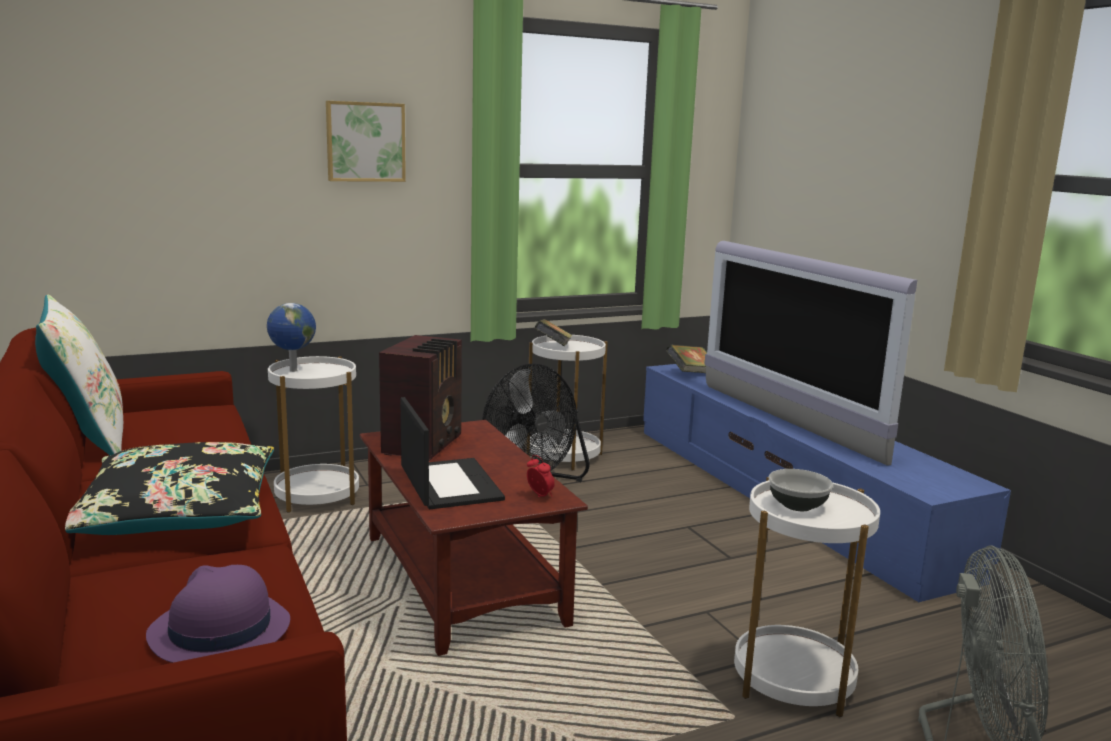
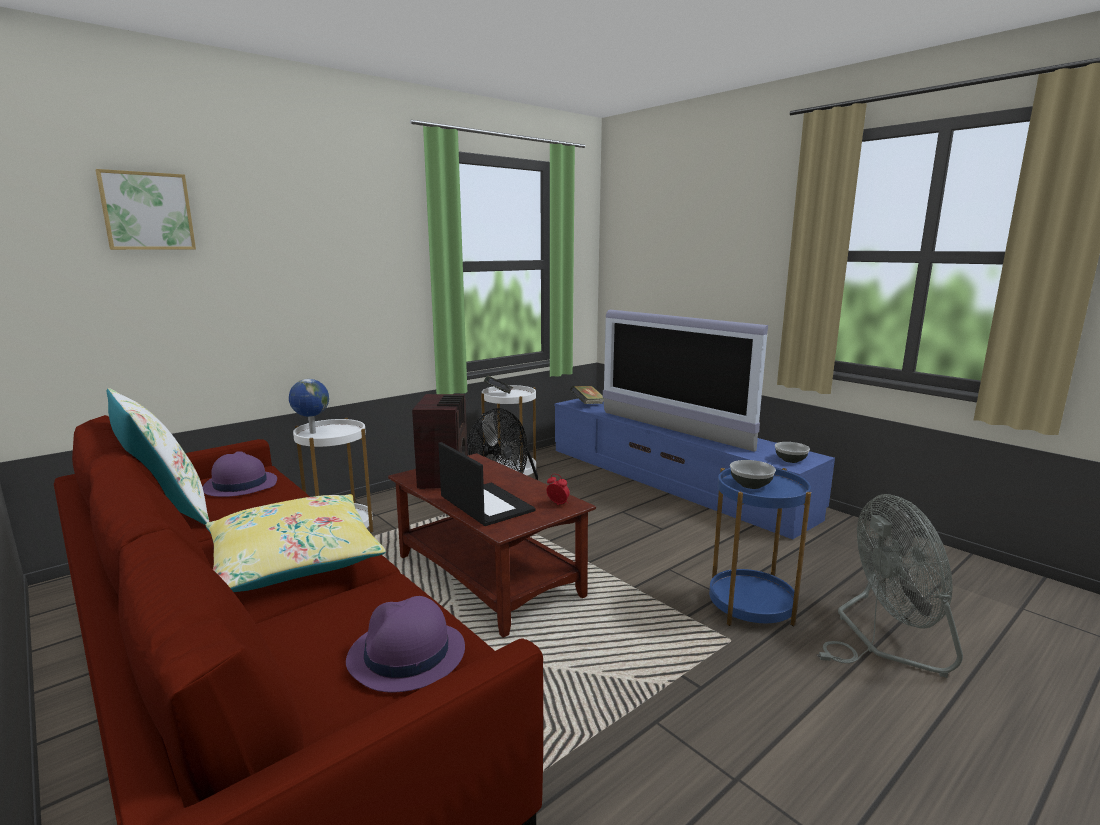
camera: 15 degrees left, 0 degrees up
(178, 422) = (239, 485): none -> purple hat
(178, 511) = (293, 559): black pillow -> yellow pillow
(365, 142) = (347, 248): picture -> picture (147, 211)
(793, 680) = (751, 606): white side table -> blue side table
(934, 484) = (790, 460): none -> bowl

